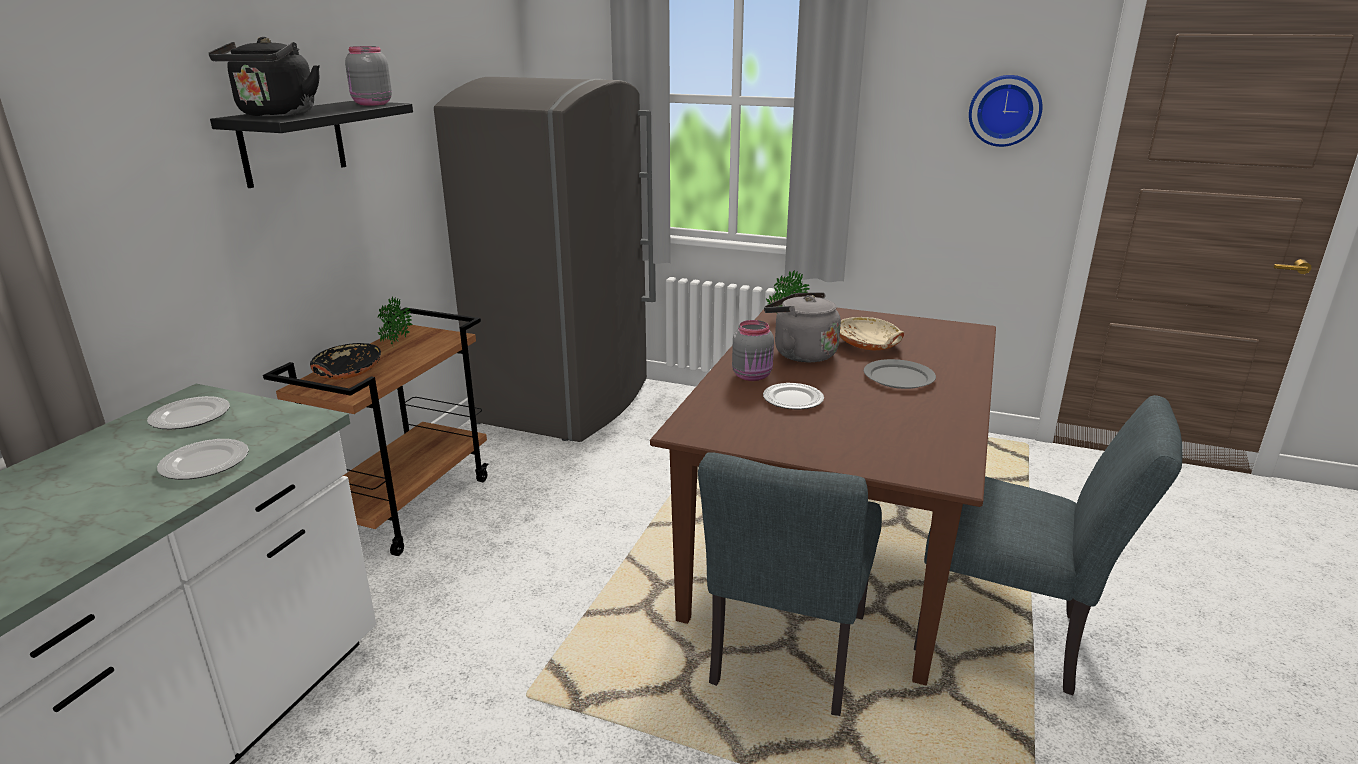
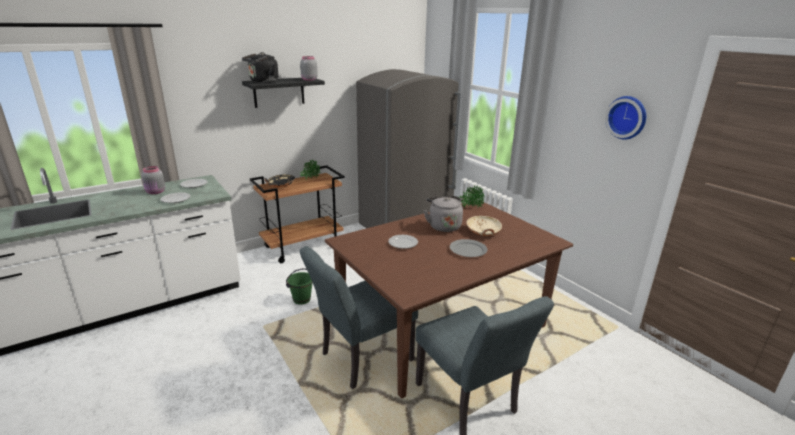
camera: 35 degrees right, 0 degrees up
(538, 606) = (301, 299): none -> green bucket
(753, 376) = (405, 229): grey jar -> grey jar (156, 192)

